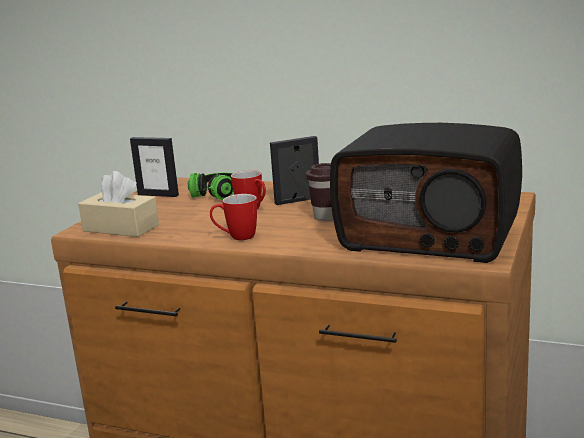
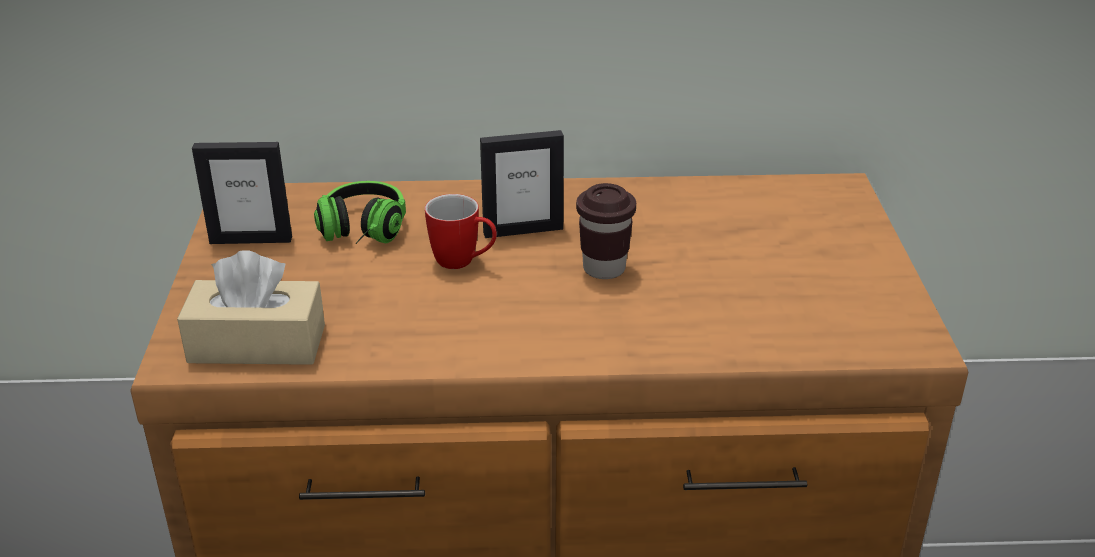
camera: 25 degrees left, 15 degrees up
(236, 237) = (495, 342): mug -> none
(298, 200) = (523, 230): picture frame -> picture frame turned 150 degrees counterclockwise
(431, 235) = (799, 296): radio -> none

